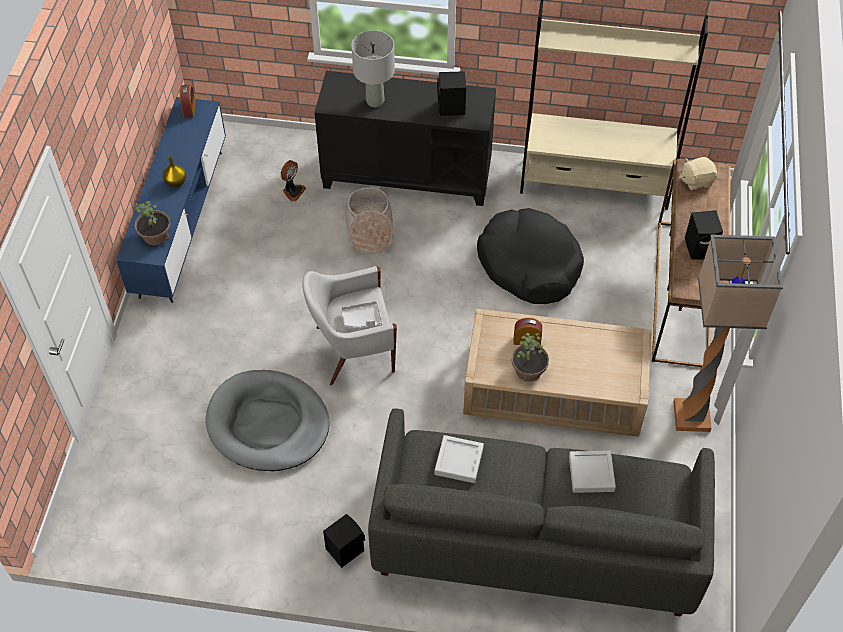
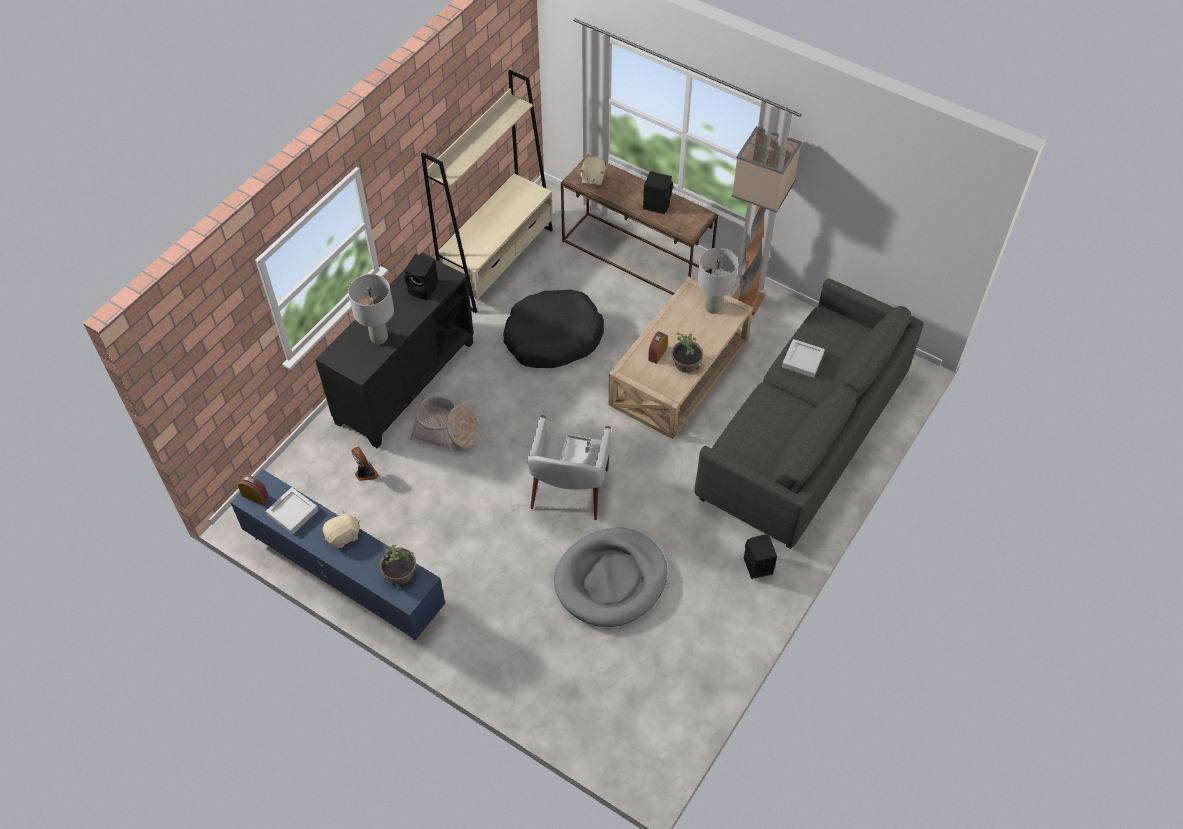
camera: 65 degrees left, 0 degrees up
(176, 182) = (343, 536): yellow vase -> beige plush toy
(459, 461) = (754, 436): grey tray -> grey tray (293, 513)
(622, 368) = (713, 307): none -> grey table lamp

